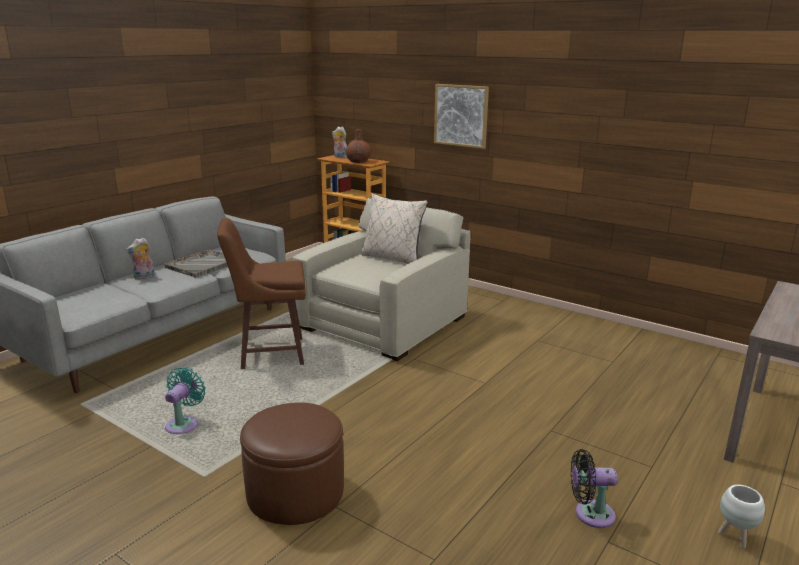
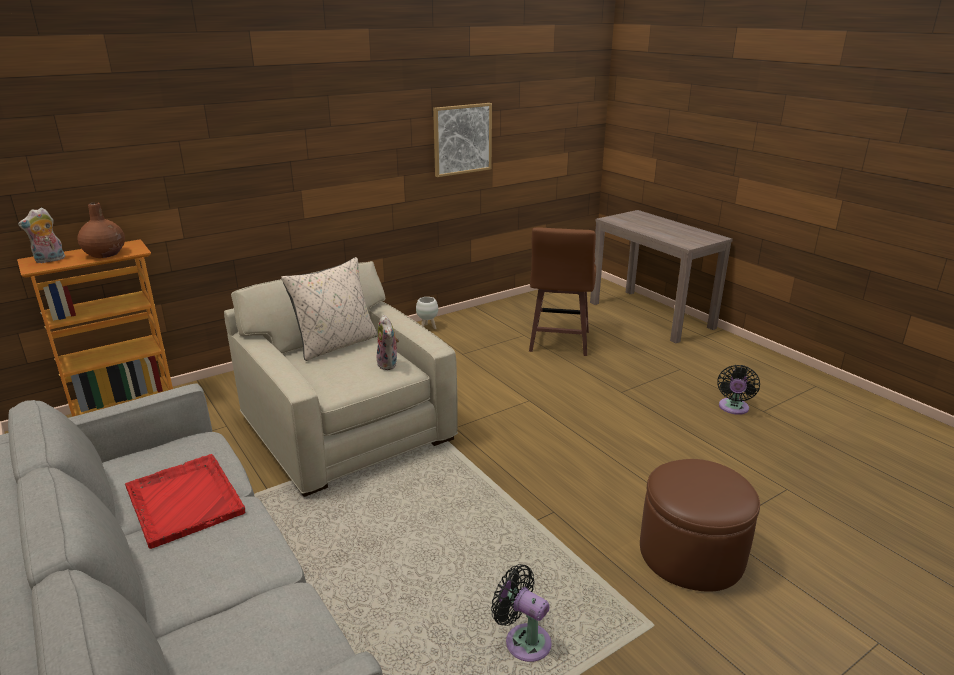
camera: 70 degrees left, 5 degrees up
(144, 277) = (181, 578): plush toy -> plush toy (389, 364)
(184, 424) = (523, 640): turquoise fan -> black fan
(204, 264) = (184, 500): grey tray -> red tray
(270, 353) = (364, 535): brown stool -> brown stool (558, 342)
(461, 115) = (249, 147): picture -> picture (462, 139)
(735, 538) = (758, 369): white planter -> white planter (427, 328)

